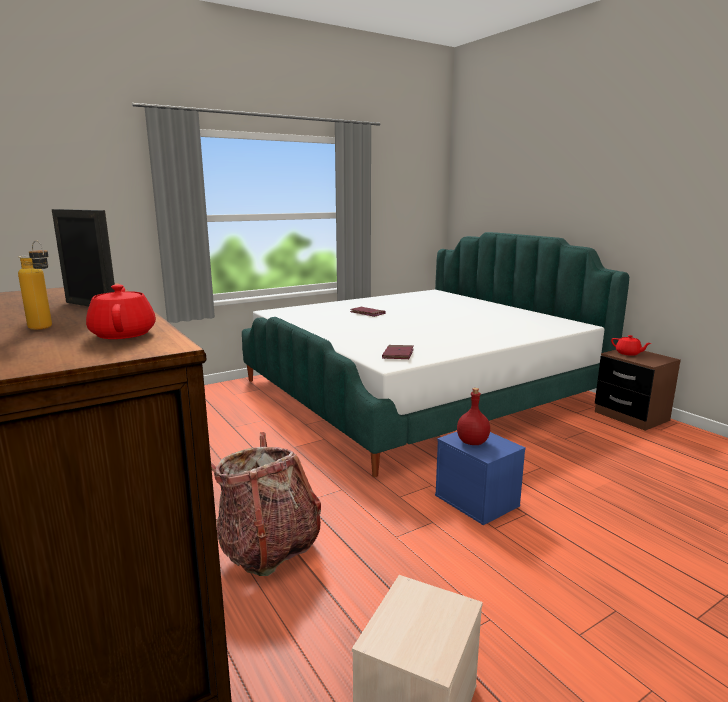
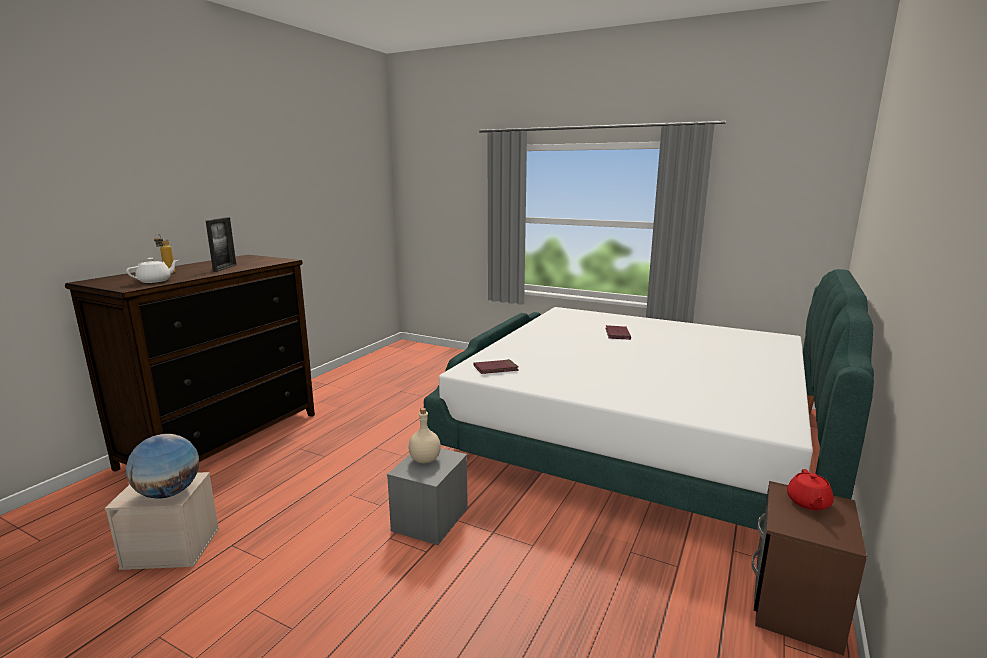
camera: 60 degrees right, 0 degrees up
(124, 334) = (155, 281): red teapot -> white teapot
(266, 548) = (312, 453): backpack -> none
(441, 614) = (168, 493): none -> globe
(472, 442) = (425, 459): red bottle -> beige bottle
(478, 500) = (430, 519): blue storage box -> grey storage box

